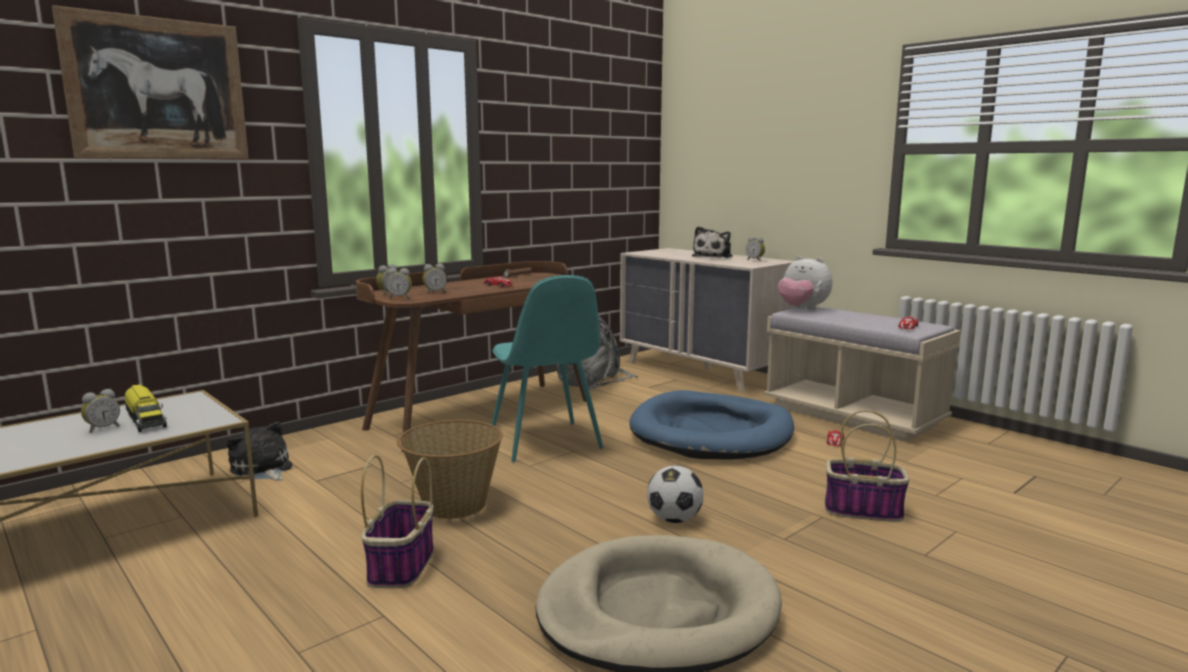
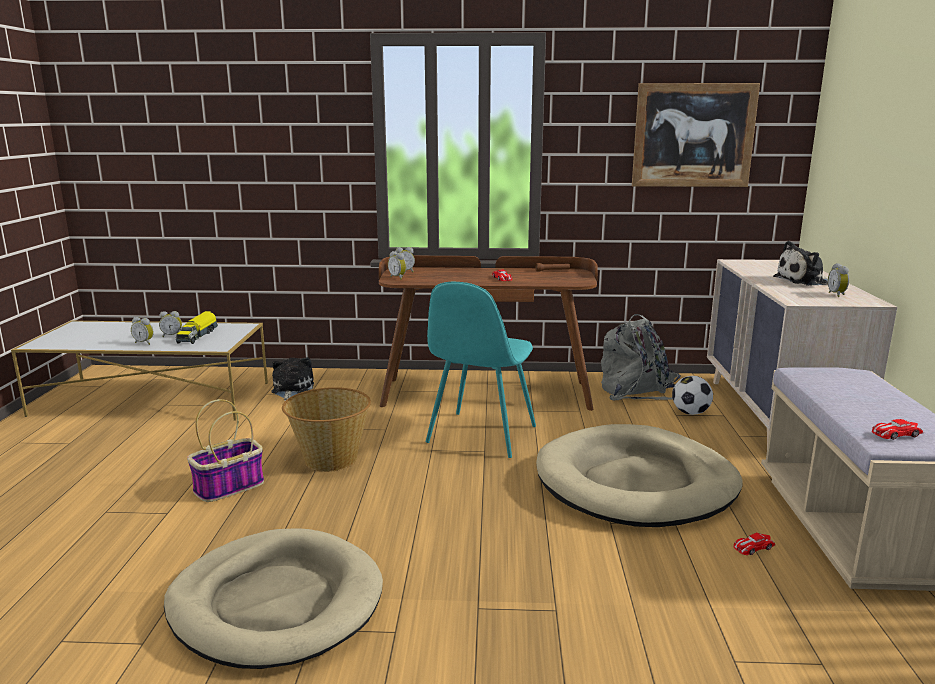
camera: 45 degrees right, 5 degrees up
(157, 89) = (265, 101): picture -> picture (693, 135)
(434, 292) = (435, 277): alarm clock -> alarm clock (144, 343)
(674, 519) = (433, 543): football -> football (690, 413)
(712, 433) = (636, 483): blue dog bed -> beige dog bed
(802, 309) = (825, 371): plush toy -> none
(864, 510) = (610, 628): basket -> none

